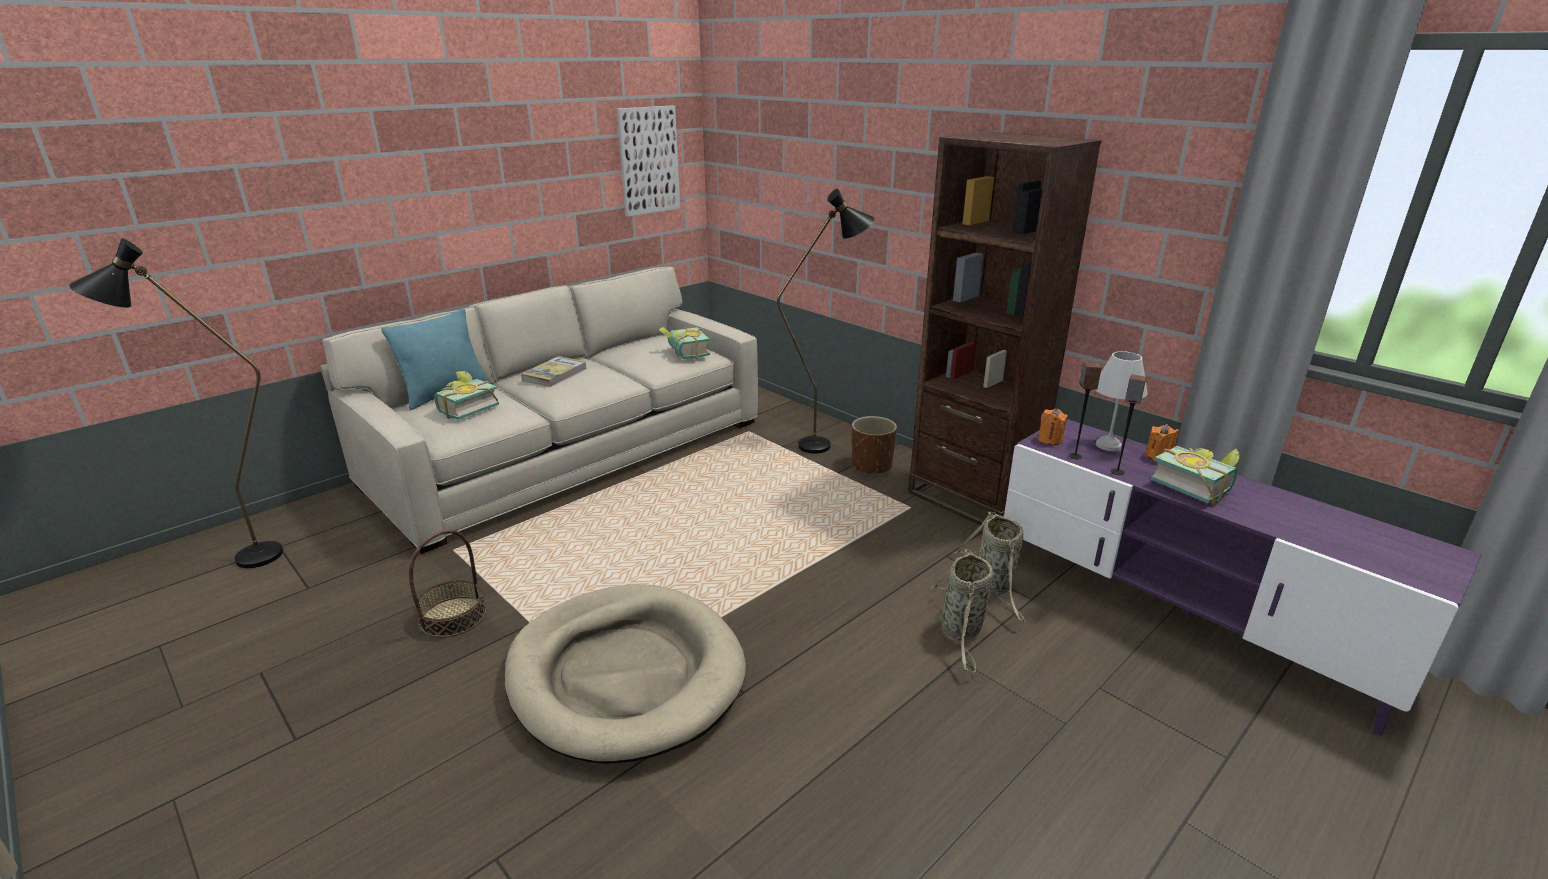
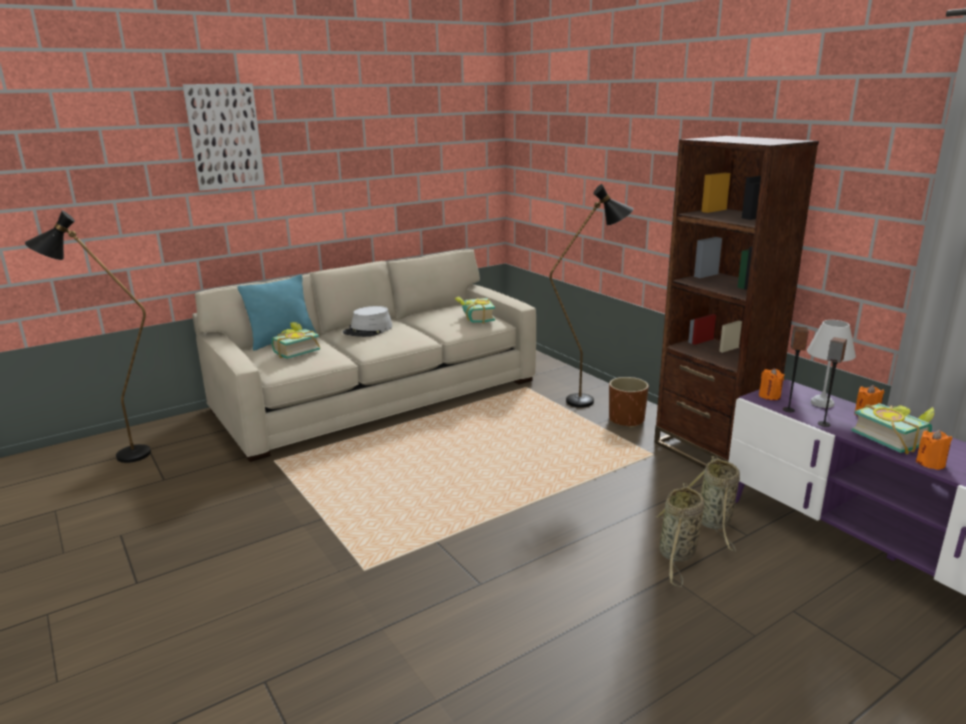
camera: 10 degrees right, 5 degrees down
(453, 617) = (265, 508): basket -> none
(555, 374) = (368, 330): book -> grey hat
(625, 675) = (388, 562): beige dog bed -> none
(648, 160) = (458, 164): picture -> picture (225, 136)
(1240, 513) = (930, 463): none -> orange candle

